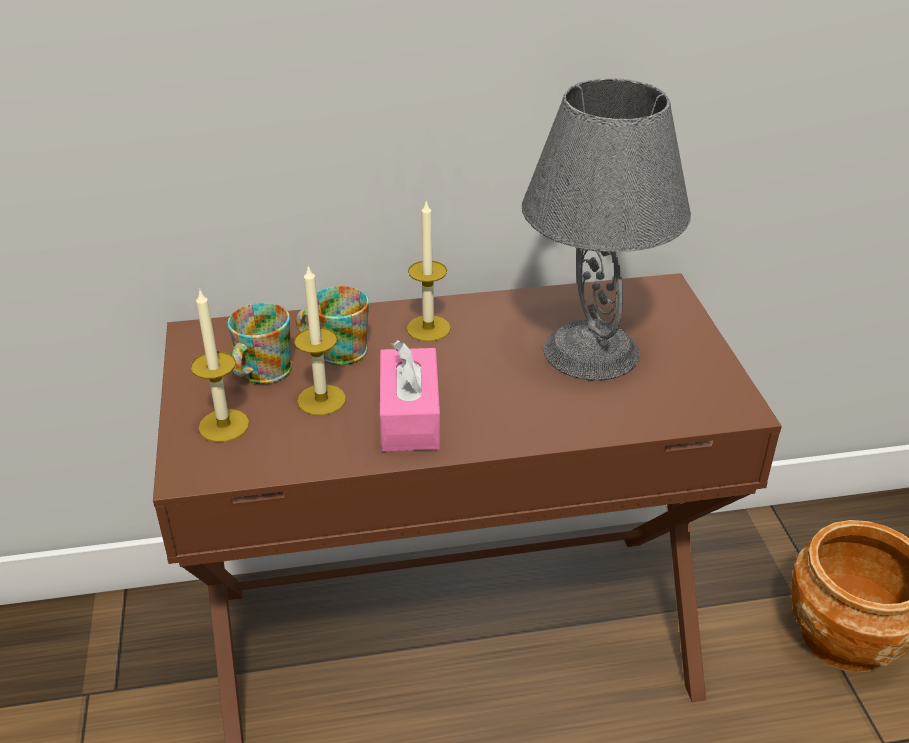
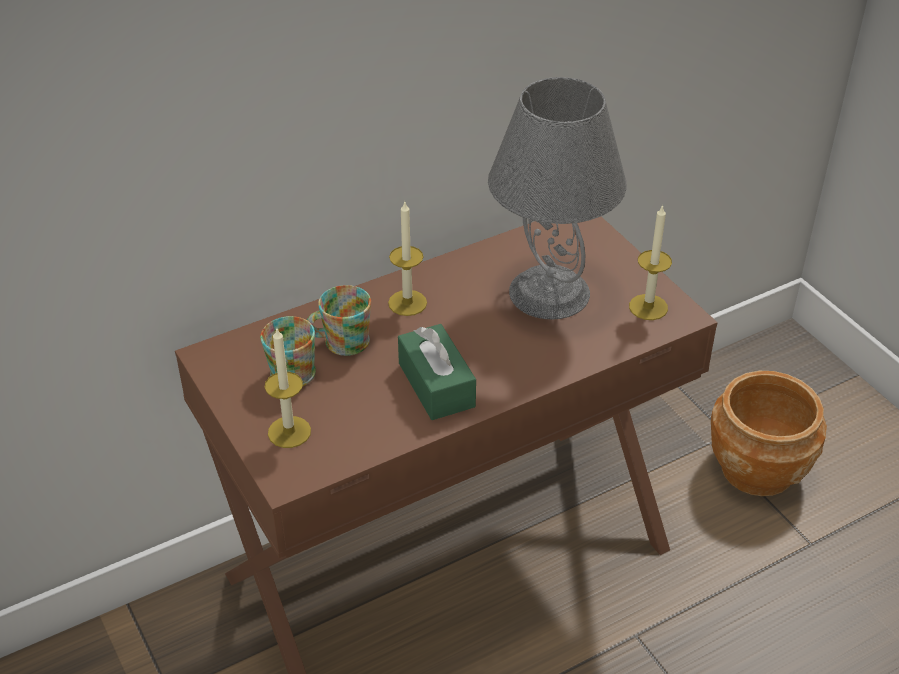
camera: 20 degrees left, 5 degrees up
(321, 400) = (356, 389): candle -> candle (648, 307)
(410, 416) = (436, 385): pink tissue box -> green tissue box

